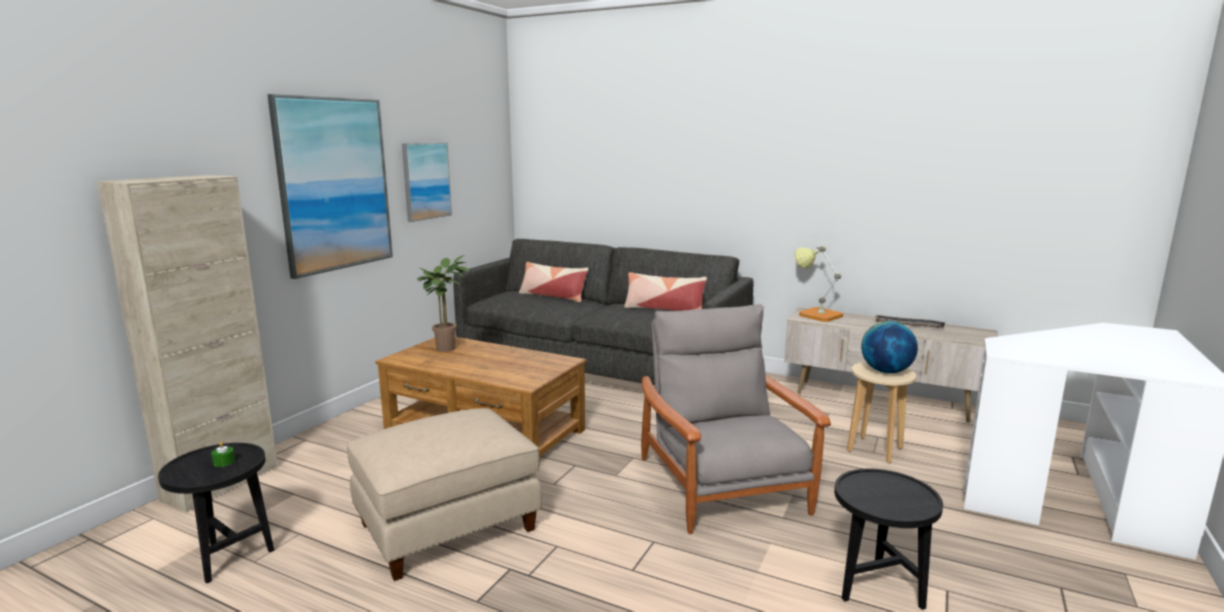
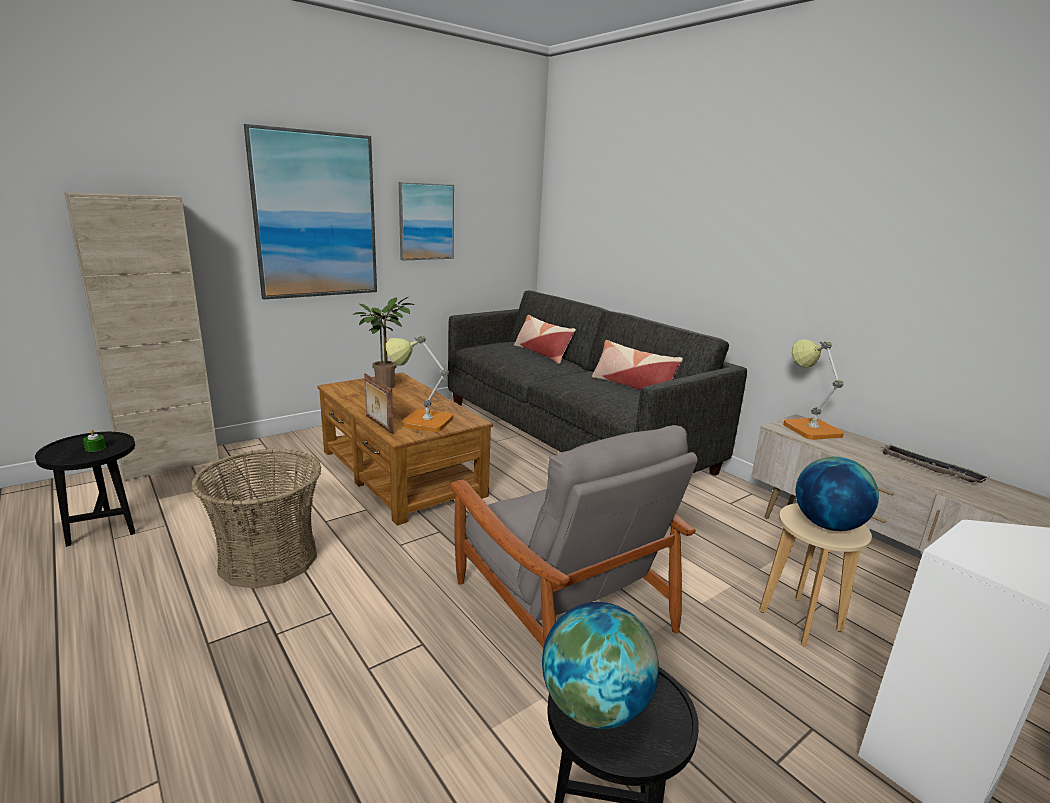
camera: 25 degrees right, 5 degrees up
(447, 528) = (268, 559): beige ottoman -> basket
(491, 379) = (378, 424): none -> picture frame
(524, 369) = (421, 421): none -> table lamp
(722, 486) = (560, 604): grey armchair -> grey armchair turned 135 degrees clockwise
(874, 497) = (595, 706): none -> globe

